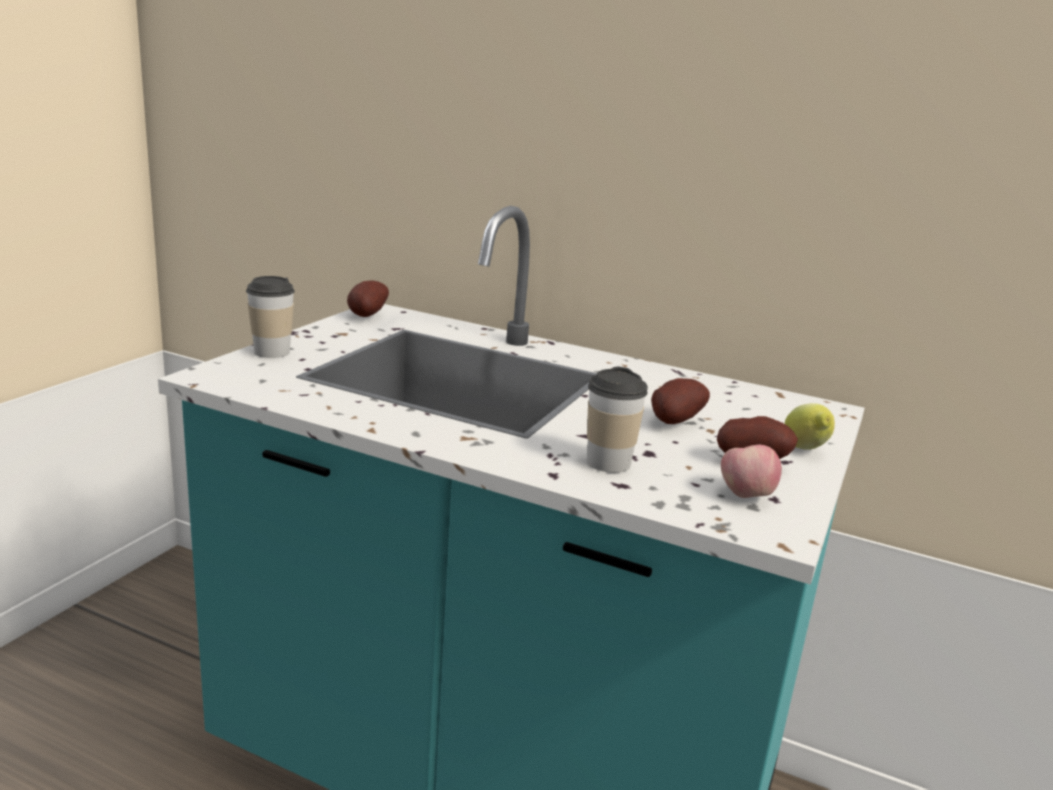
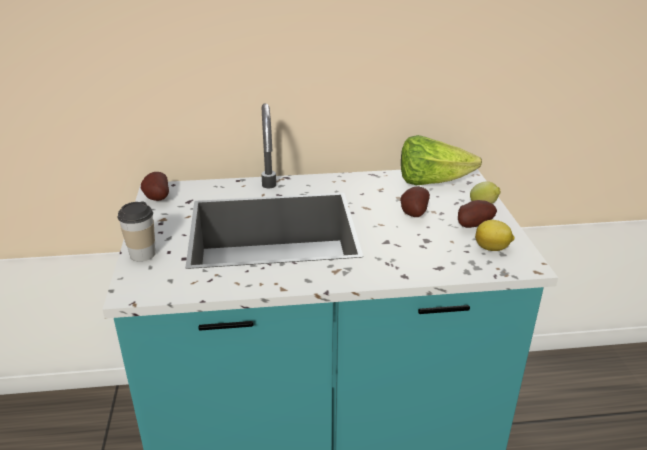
camera: 30 degrees left, 10 degrees up
(608, 463) = (418, 256): cup -> none
(745, 495) = (492, 248): apple -> lemon
(757, 402) = (431, 182): none -> lettuce

